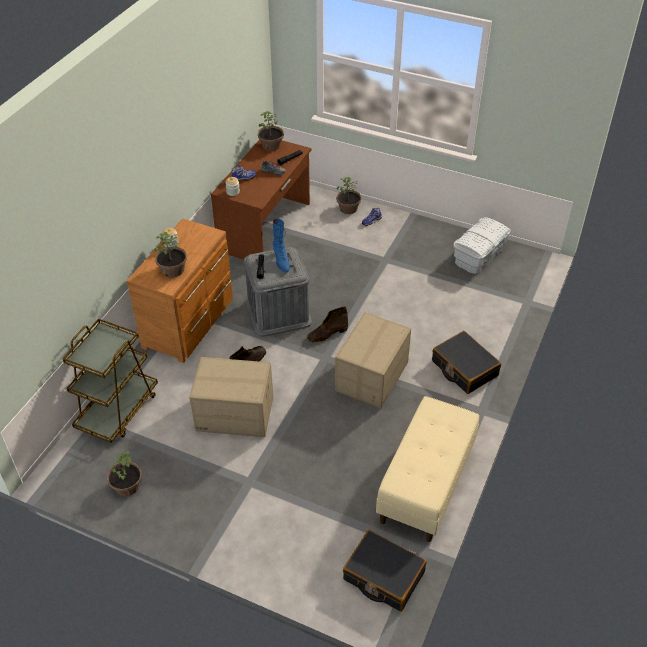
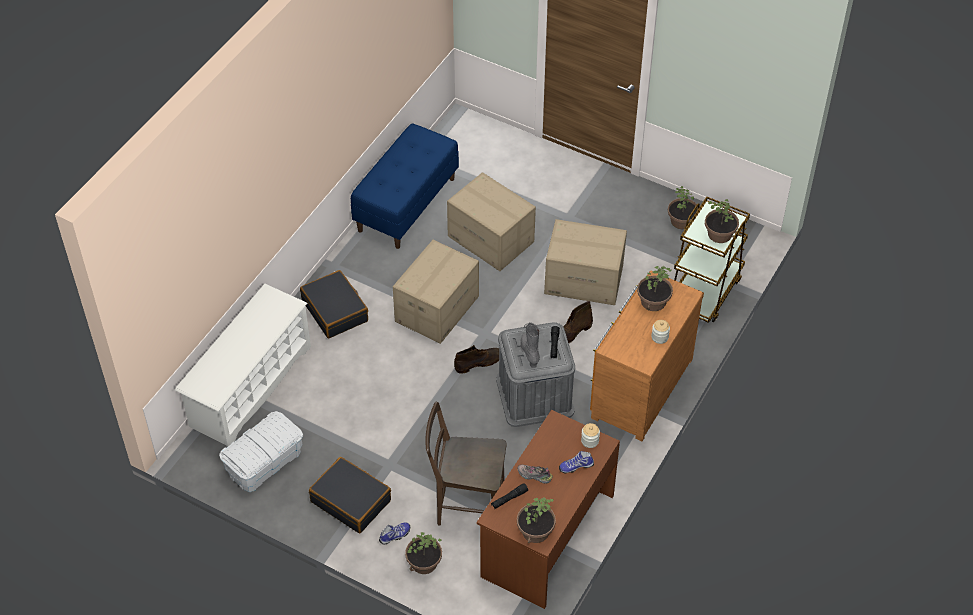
camera: 175 degrees left, 5 degrees up
(98, 343) = (720, 234): none -> potted plant
(281, 261) = (529, 353): blue boot -> grey boot
(324, 240) = (466, 504): none -> brown chair
(329, 450) = (491, 239): none -> cardboard box
(383, 576) = (458, 142): black suitcase -> black suitcase (351, 501)
(426, 485) = (406, 204): beige bench -> blue bench
(512, 304) = (250, 386): none -> white shoe rack

